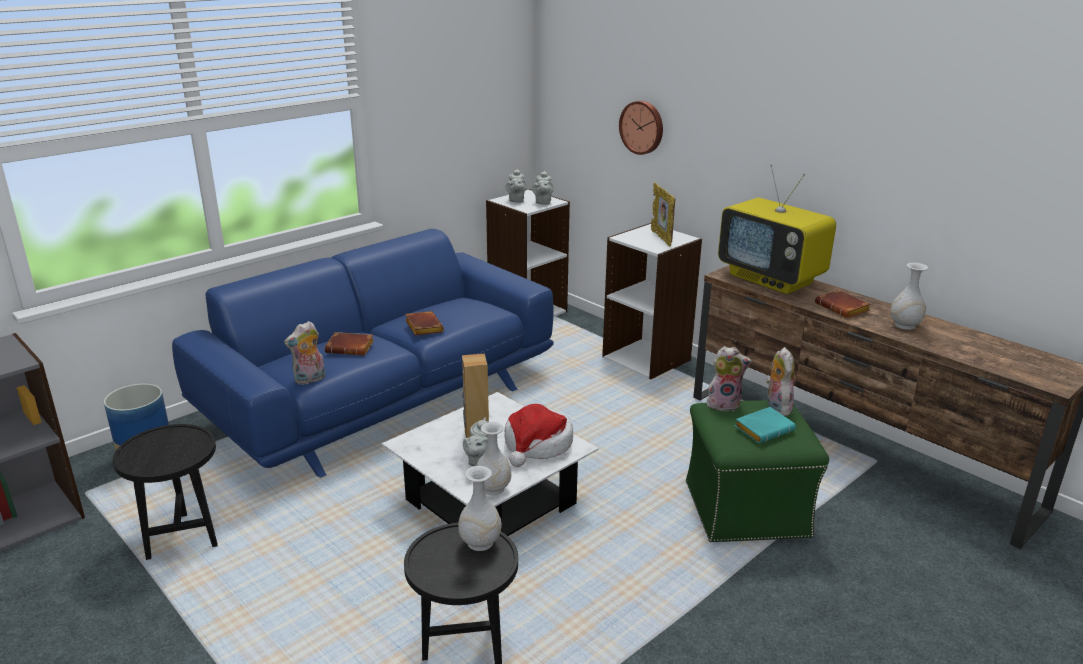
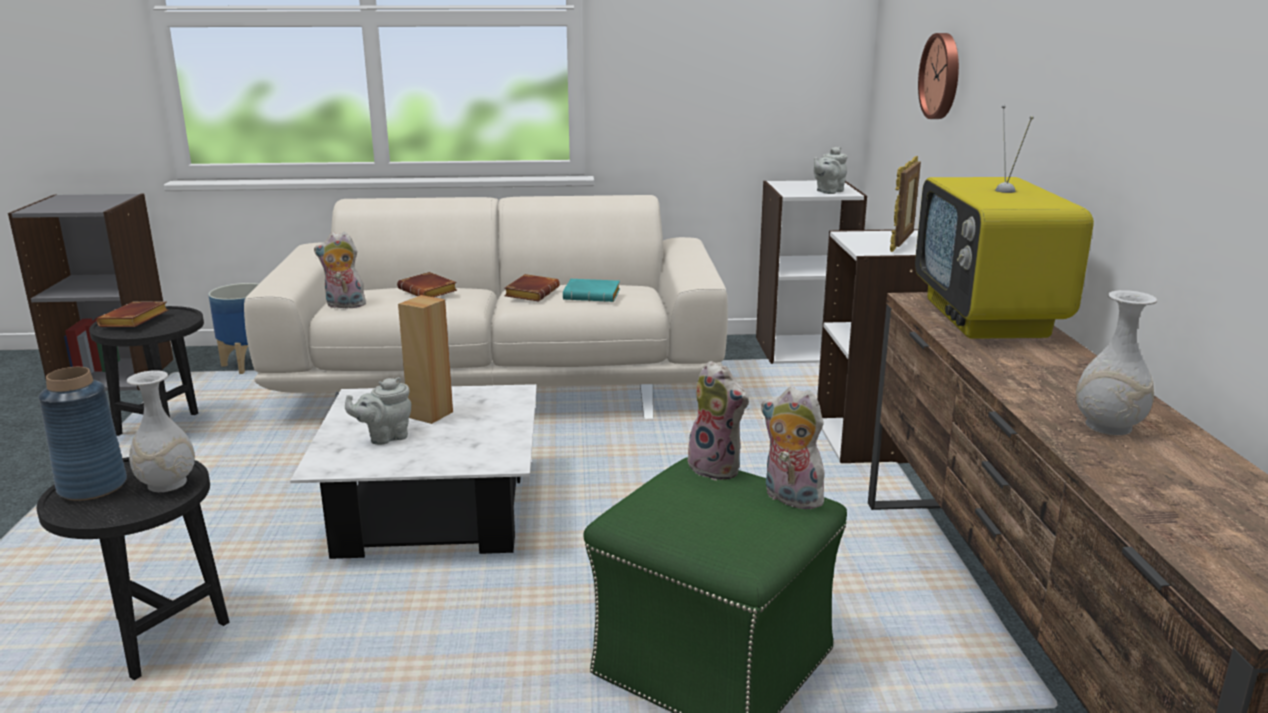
camera: 40 degrees right, 5 degrees down
(383, 400) = (503, 384): blue sofa -> beige sofa
(439, 567) = (93, 486): none -> blue vase
(493, 488) = (347, 464): white vase -> none
(516, 200) = (799, 185): grey teapot -> none
(537, 445) = (471, 444): hat -> none
(764, 429) = (710, 514): turquoise book -> turquoise book (593, 296)
(776, 407) = (789, 498): plush toy -> plush toy turned 90 degrees counterclockwise
(843, 308) = (1033, 377): brown book -> brown book (135, 321)

